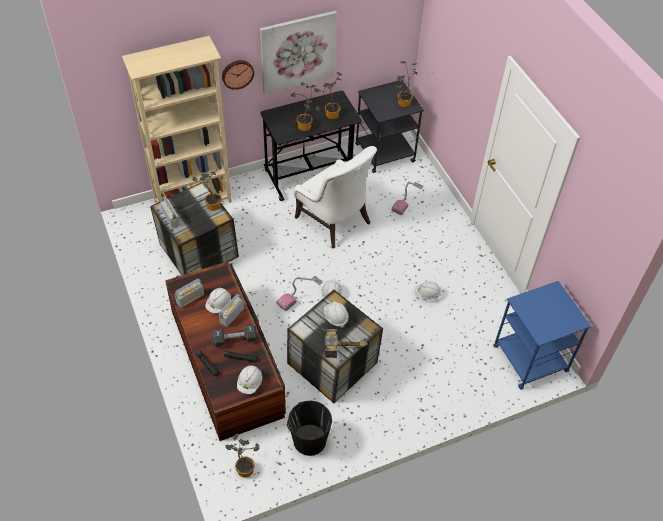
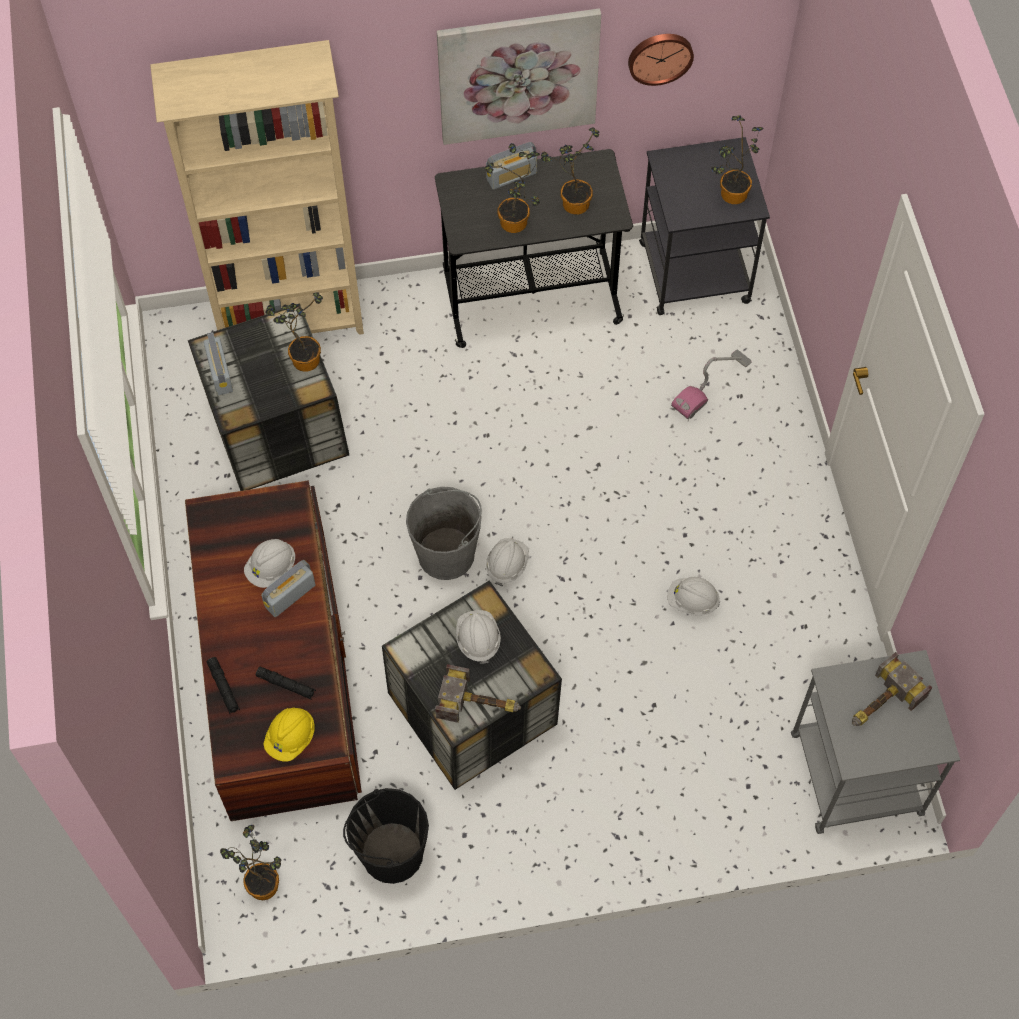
camera: 15 degrees right, 10 degrees up
(190, 298) = (222, 546): radio -> radio (511, 176)
(234, 339) = (284, 646): black dumbbell -> none
(237, 73) = (389, 105): wall clock -> wall clock (660, 56)
(250, 383) = (291, 738): white hard hat -> yellow hard hat
(299, 294) = (447, 554): vacuum cleaner -> grey bucket
(334, 220) = (553, 408): white chair -> none
(530, 359) = (856, 776): blue cart -> grey cart
(545, 308) = (880, 704): none -> hammer

